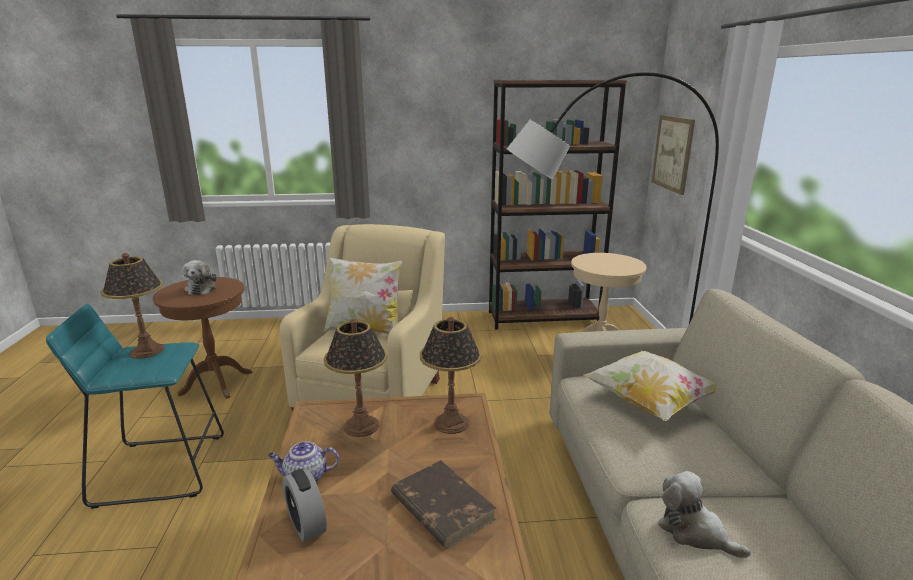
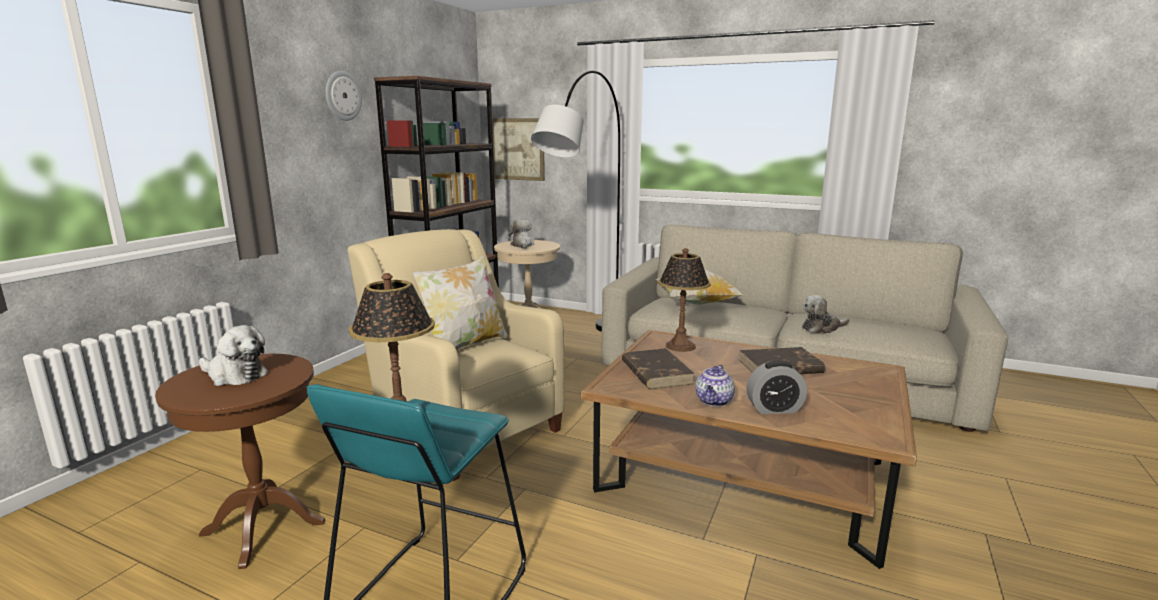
camera: 60 degrees left, 5 degrees down
(361, 426) = (656, 372): table lamp -> brown book
(458, 97) = (343, 96): none -> wall clock
(603, 261) = (522, 245): none -> plush toy

